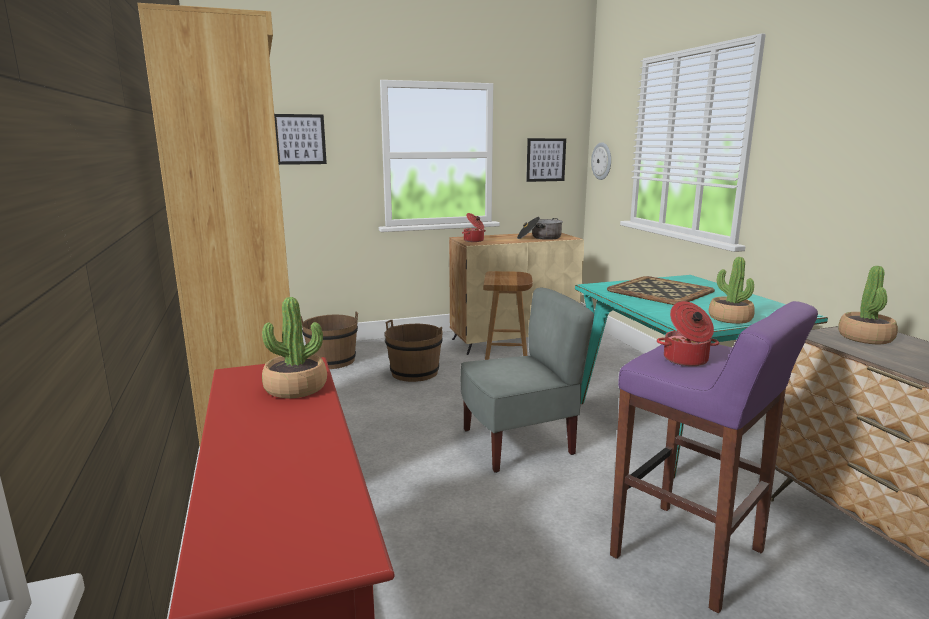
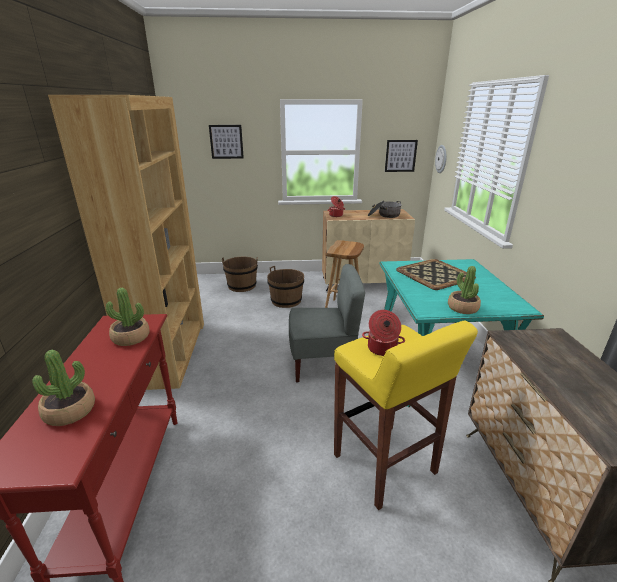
camera: 15 degrees right, 10 degrees up
(689, 555) = (385, 465): purple stool -> yellow stool
(865, 338) = (544, 344): potted plant -> potted plant (70, 411)

